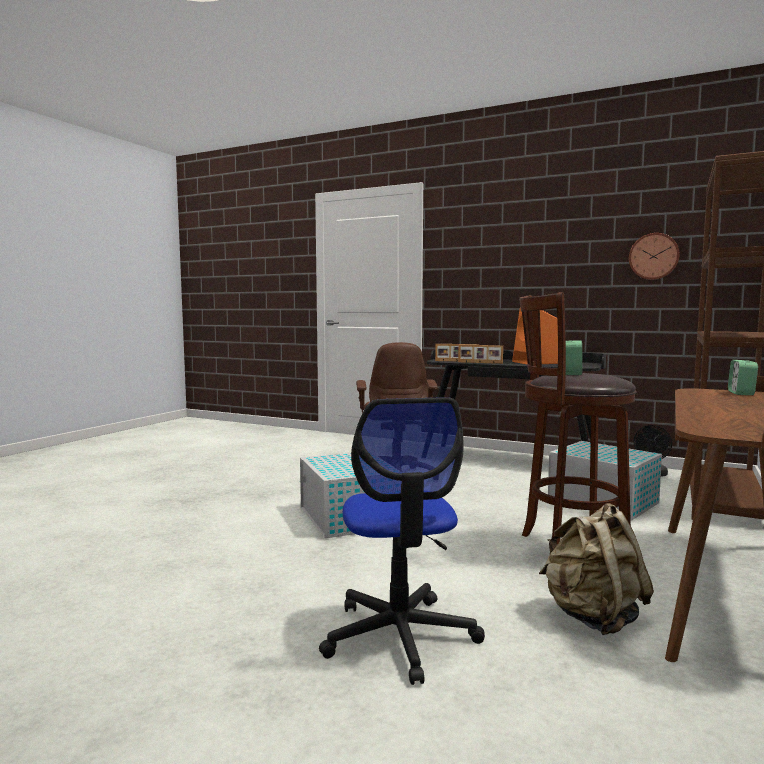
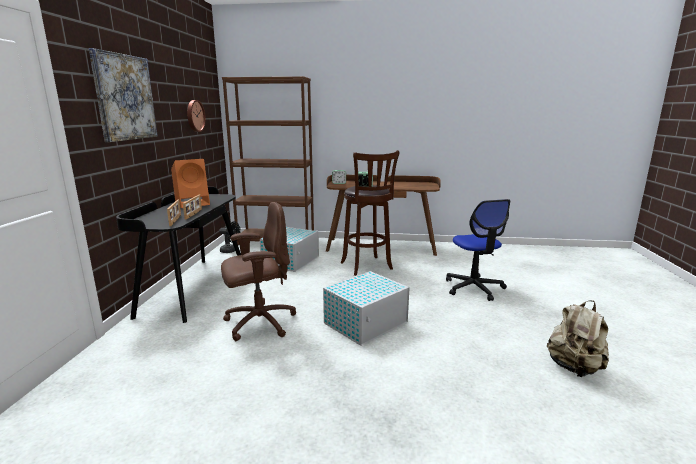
camera: 110 degrees left, 10 degrees up
(400, 636) = (474, 288): office chair -> office chair turned 105 degrees clockwise
(499, 242) = (125, 97): none -> picture
(593, 617) = (422, 263): beige backpack -> beige backpack (574, 367)

